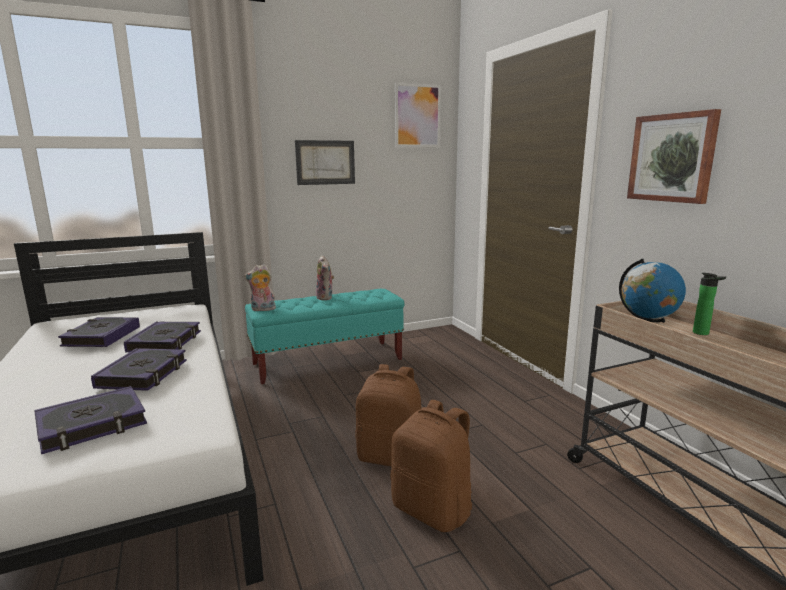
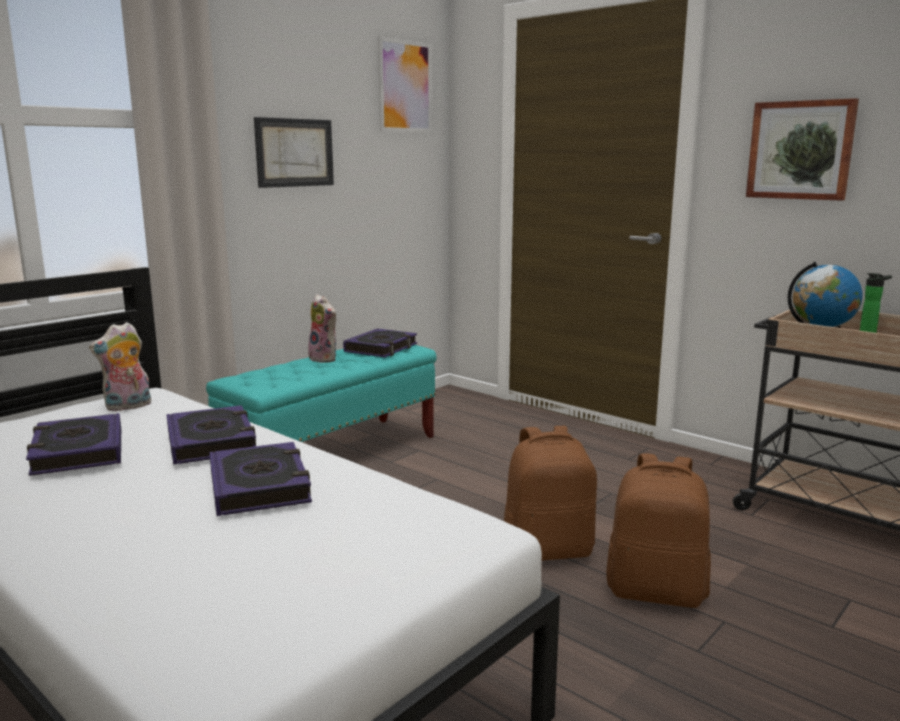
camera: 25 degrees left, 0 degrees up
(92, 425) = (305, 557): book -> book (381, 348)
(262, 309) = (255, 385): plush toy -> plush toy (127, 407)

